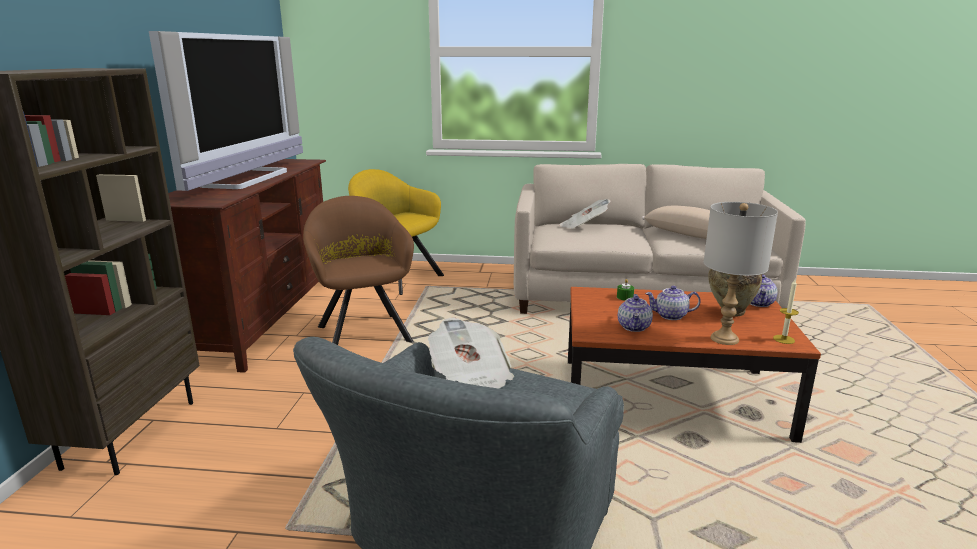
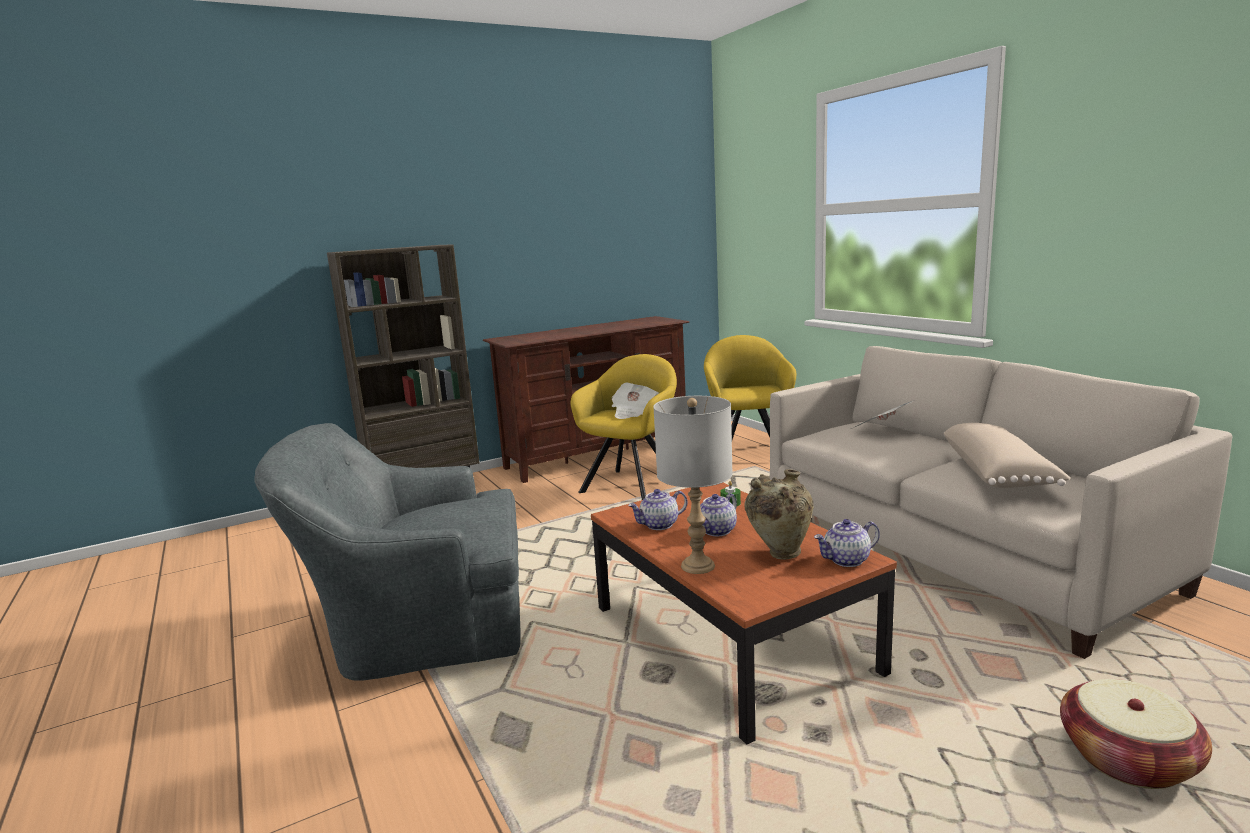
camera: 55 degrees right, 5 degrees down
(249, 178) = (586, 330): television -> none
(363, 331) = (633, 484): brown armchair -> yellow armchair
(471, 378) = (461, 502): newspaper -> newspaper (634, 412)
(670, 316) = (717, 531): teapot -> teapot turned 105 degrees counterclockwise
(784, 339) = (749, 593): candle -> none
(865, 357) = (1127, 759): none -> basket

